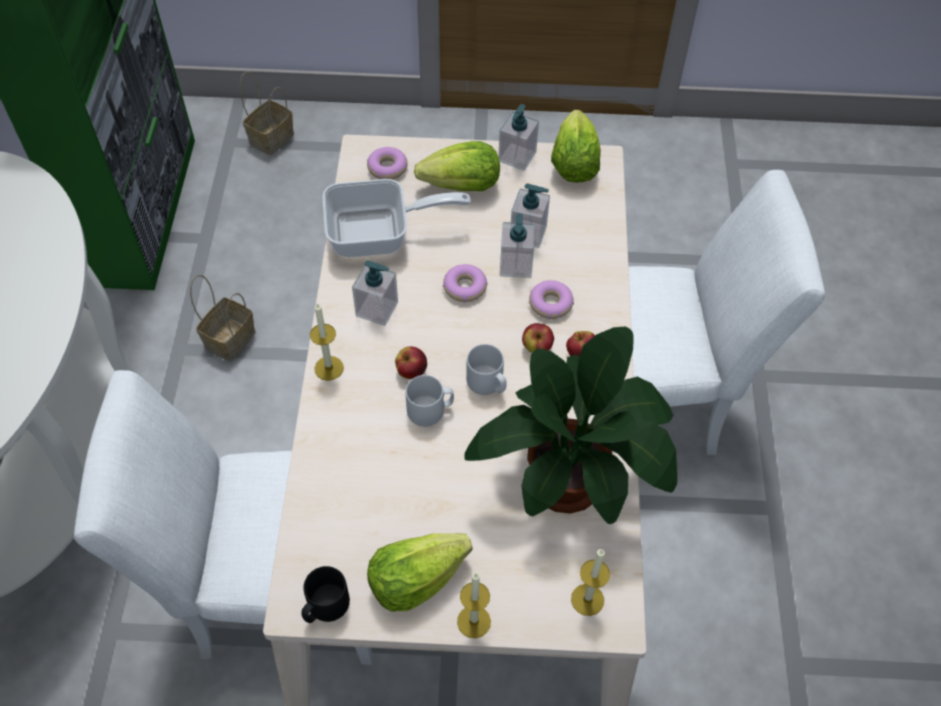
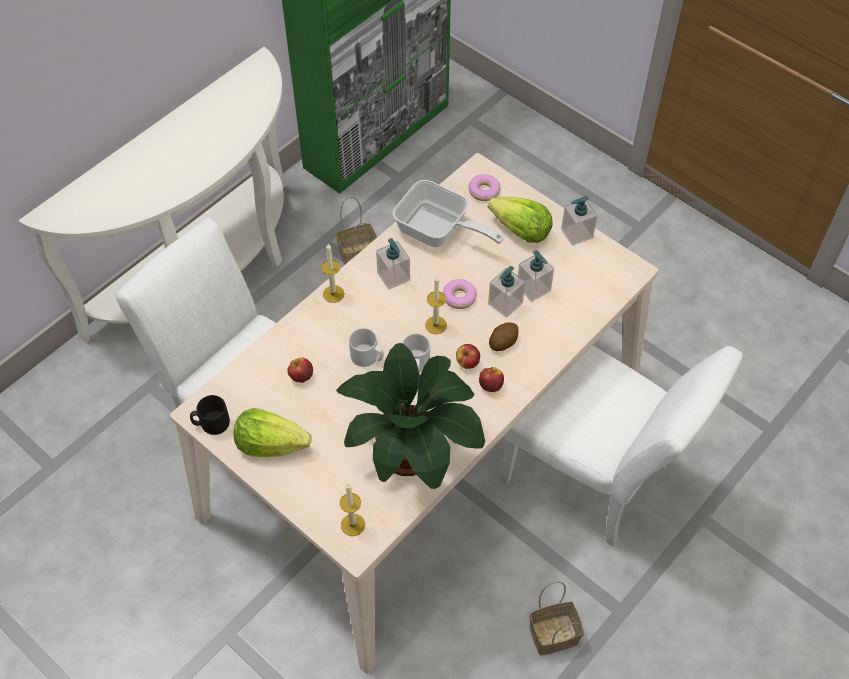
camera: 40 degrees right, 0 degrees up
(272, 137) = (501, 132): basket -> basket (555, 633)
(411, 371) = (378, 327): apple -> apple (301, 376)
(474, 621) = (280, 489): candle -> candle (436, 325)
(550, 304) = (503, 342): donut -> potato
(573, 164) = (610, 261): lettuce -> none

